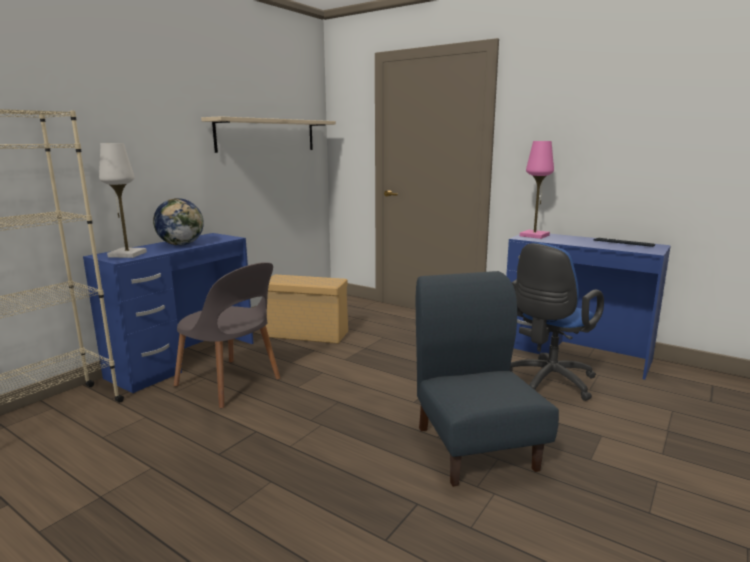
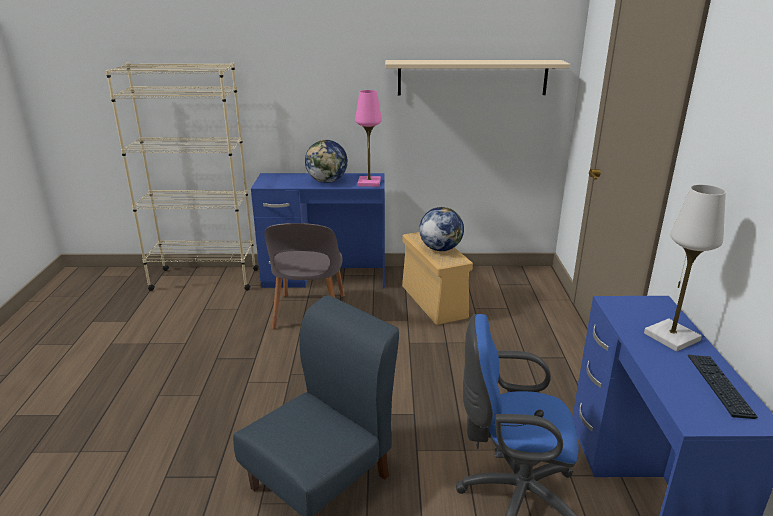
camera: 55 degrees right, 10 degrees up
(127, 254) = (278, 181): white table lamp -> white table lamp (671, 337)
(309, 280) = (440, 249): none -> globe
(534, 236) = (643, 308): pink table lamp -> pink table lamp (369, 183)

